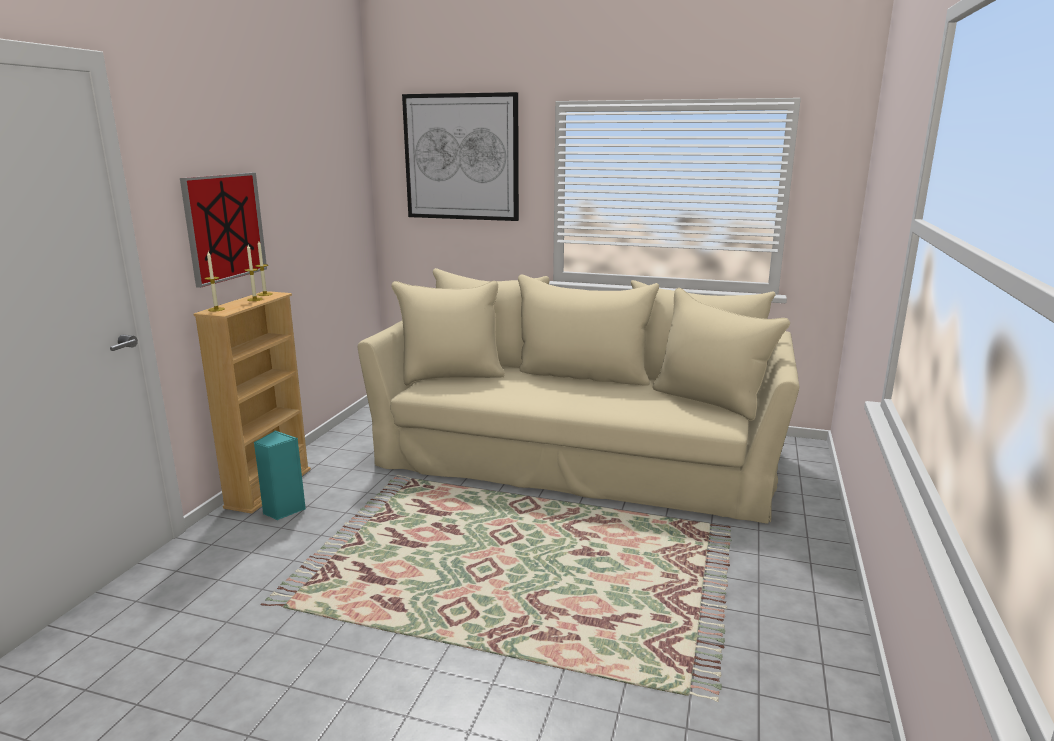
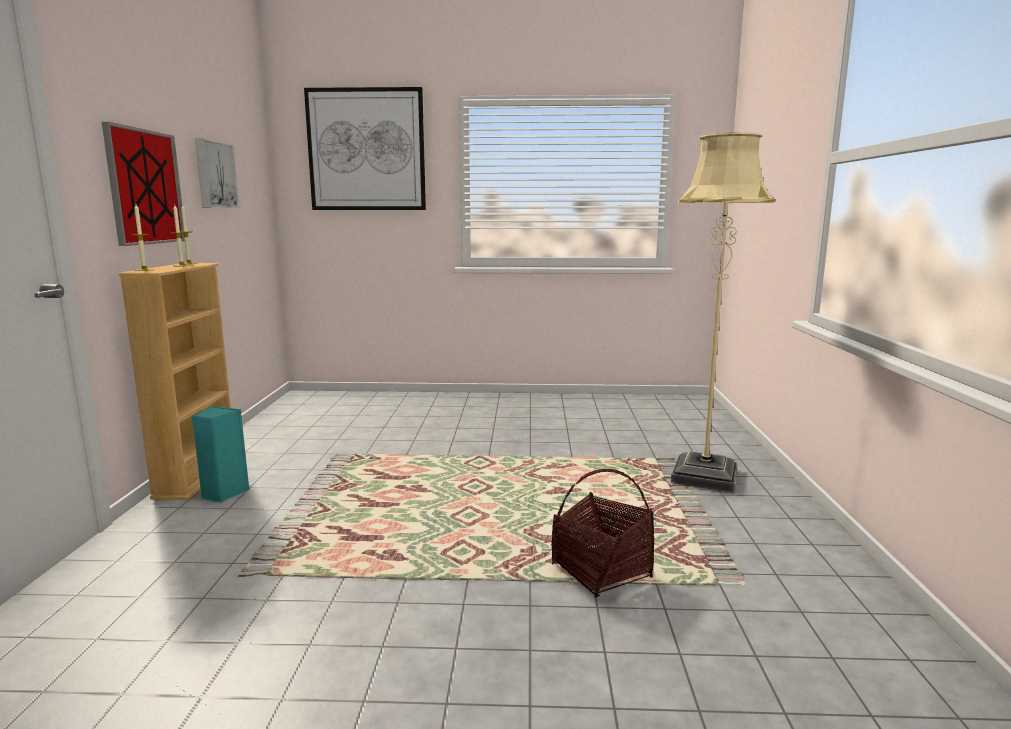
camera: 15 degrees left, 5 degrees down
(302, 197) = (214, 175): none -> picture
(577, 456) = (507, 423): beige sofa -> none
(579, 657) = (602, 571): none -> basket
(752, 555) = (704, 476): none -> beige floor lamp

